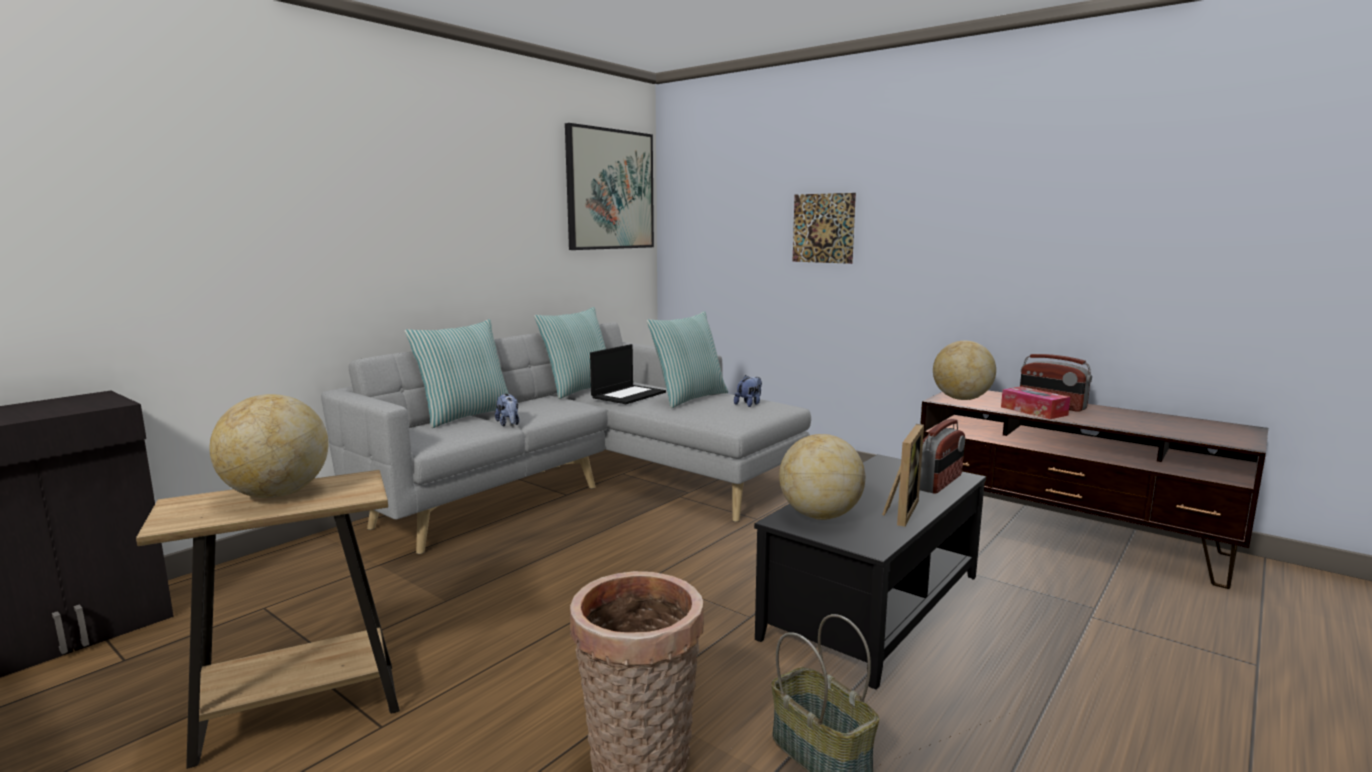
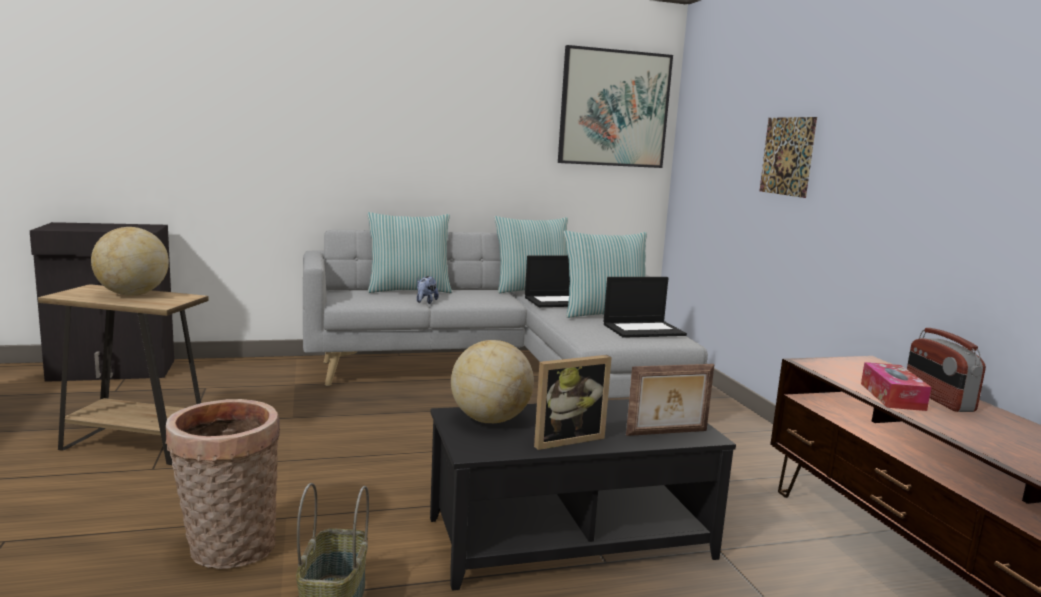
camera: 35 degrees right, 0 degrees up
(749, 404) = (644, 329): plush toy -> laptop
(939, 483) = (667, 433): radio -> picture frame
(961, 399) = (836, 367): globe -> none

